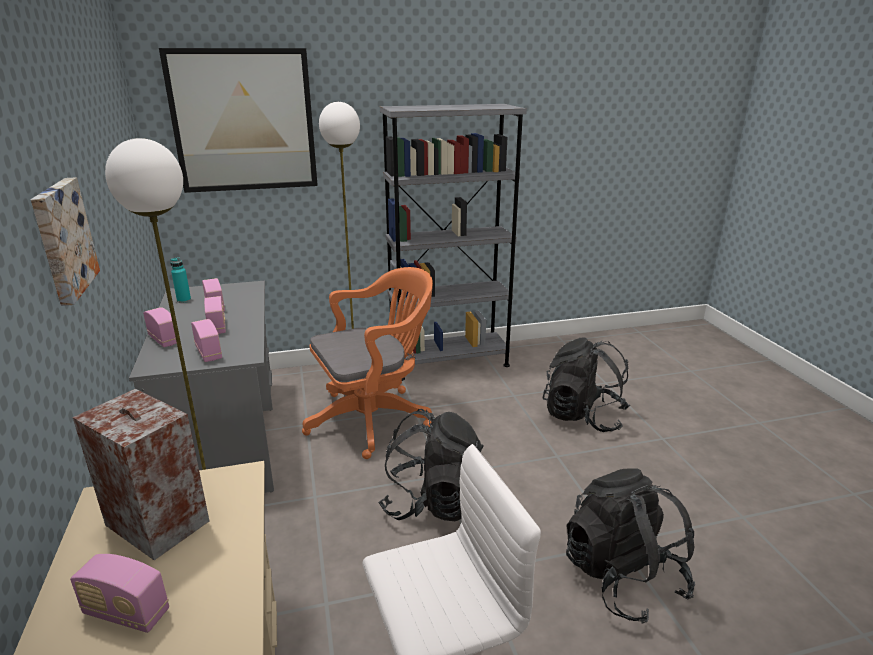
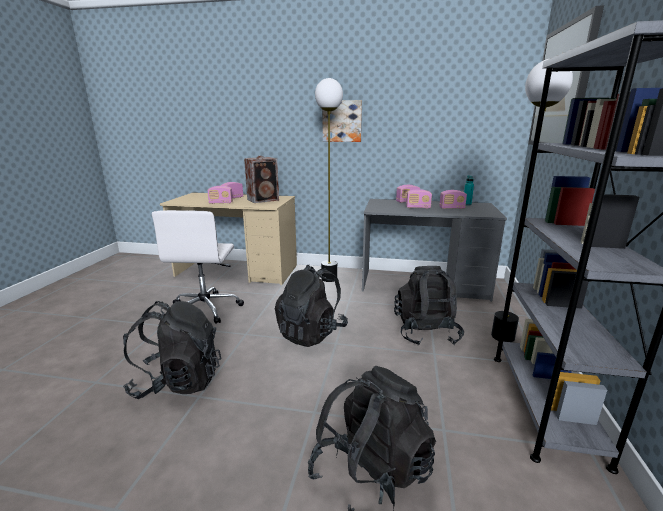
camera: 115 degrees right, 5 degrees down
(209, 353) = (383, 206): radio -> radio (221, 203)
(374, 418) = (425, 332): orange office chair -> black backpack

